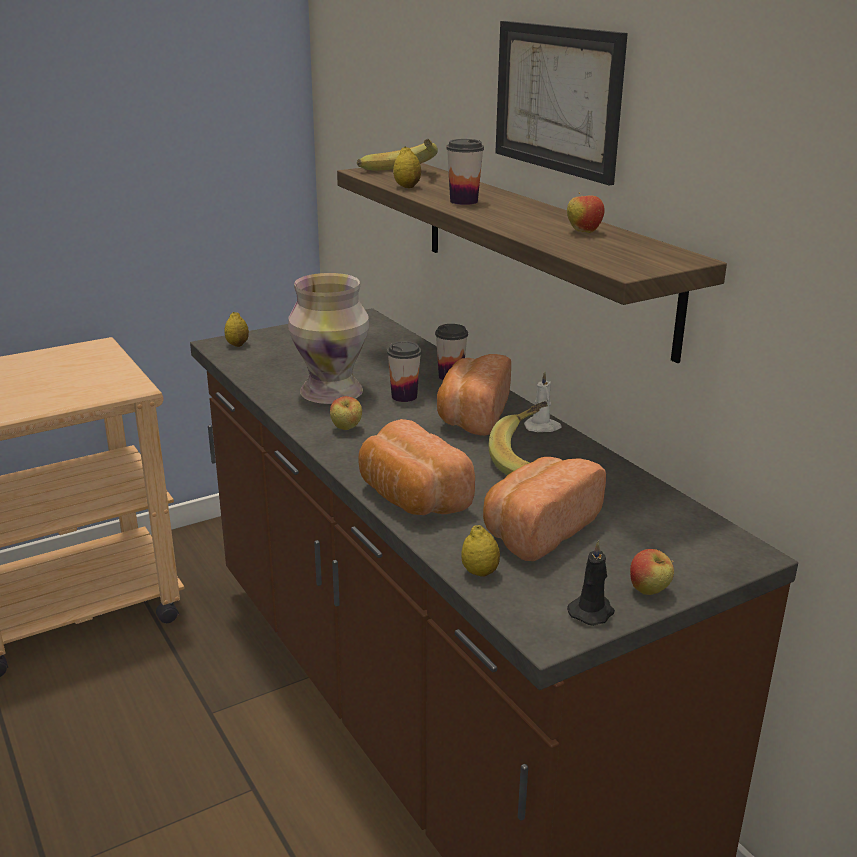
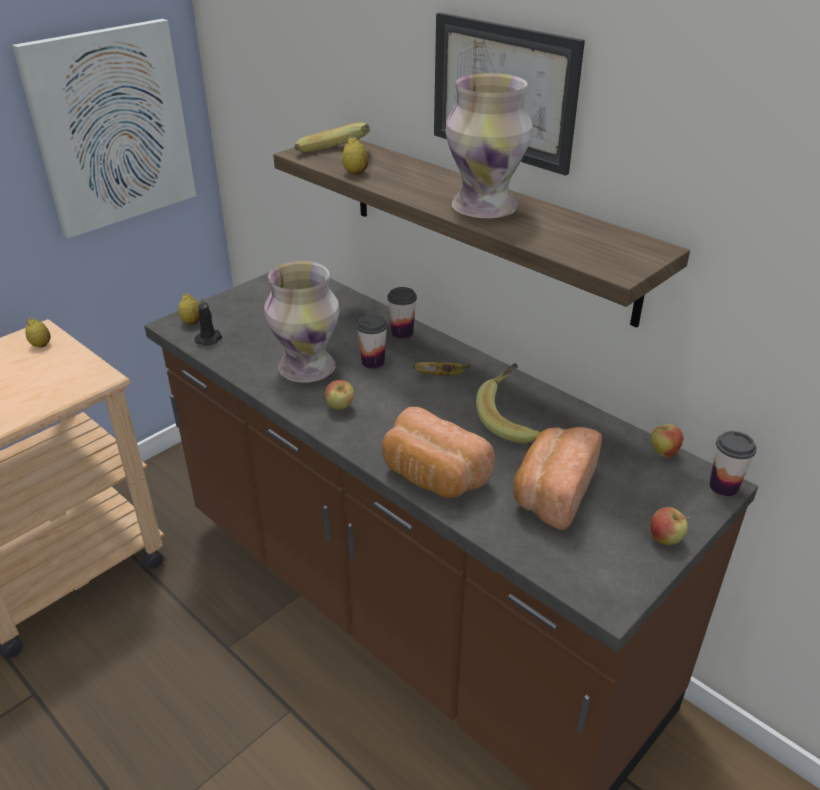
camera: 15 degrees left, 10 degrees up
(208, 153) = (112, 128): none -> picture
(464, 201) = (420, 189): cup -> cup (723, 486)
(472, 416) = (441, 375): bread -> banana
(480, 572) = (527, 548): lemon -> lemon (41, 345)
(521, 218) = (485, 208): none -> vase
(542, 427) = (504, 378): white candle -> none
(583, 232) = (551, 222): apple -> apple (663, 452)
(592, 611) = (632, 570): black candle -> black candle (209, 339)

